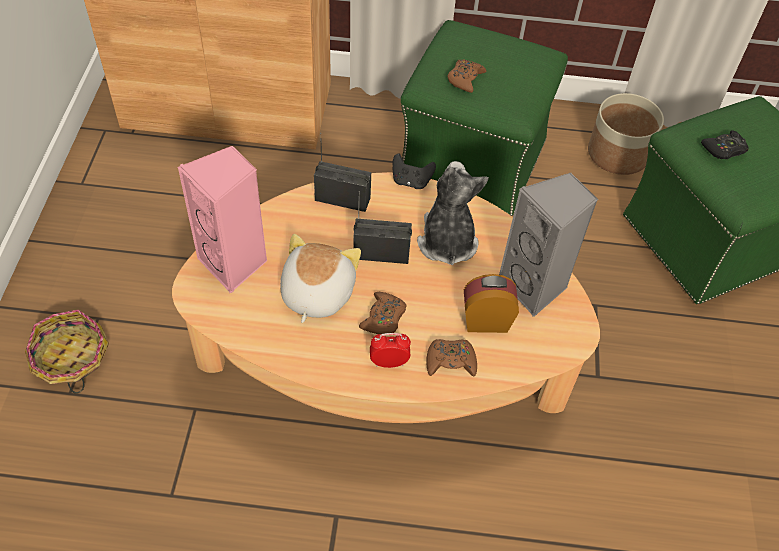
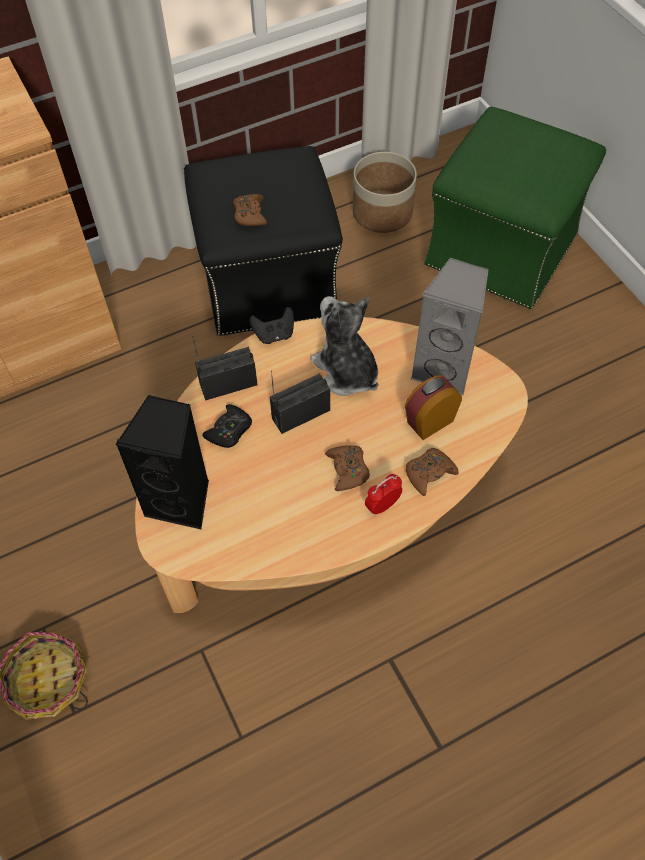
camera: 30 degrees left, 5 degrees up
(235, 263) = (182, 500): pink speaker -> black speaker
(316, 293) = (274, 483): plush toy -> none
(471, 159) = (266, 282): green ottoman -> black ottoman
(724, 149) = (500, 168): black game controller -> black game controller (229, 430)

